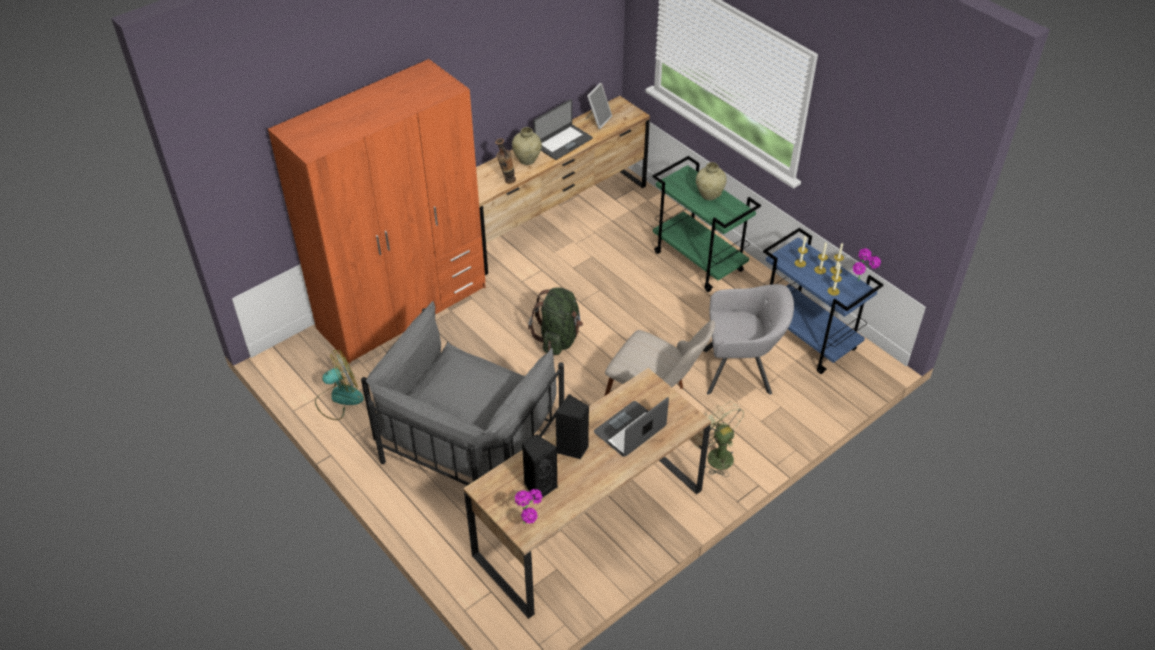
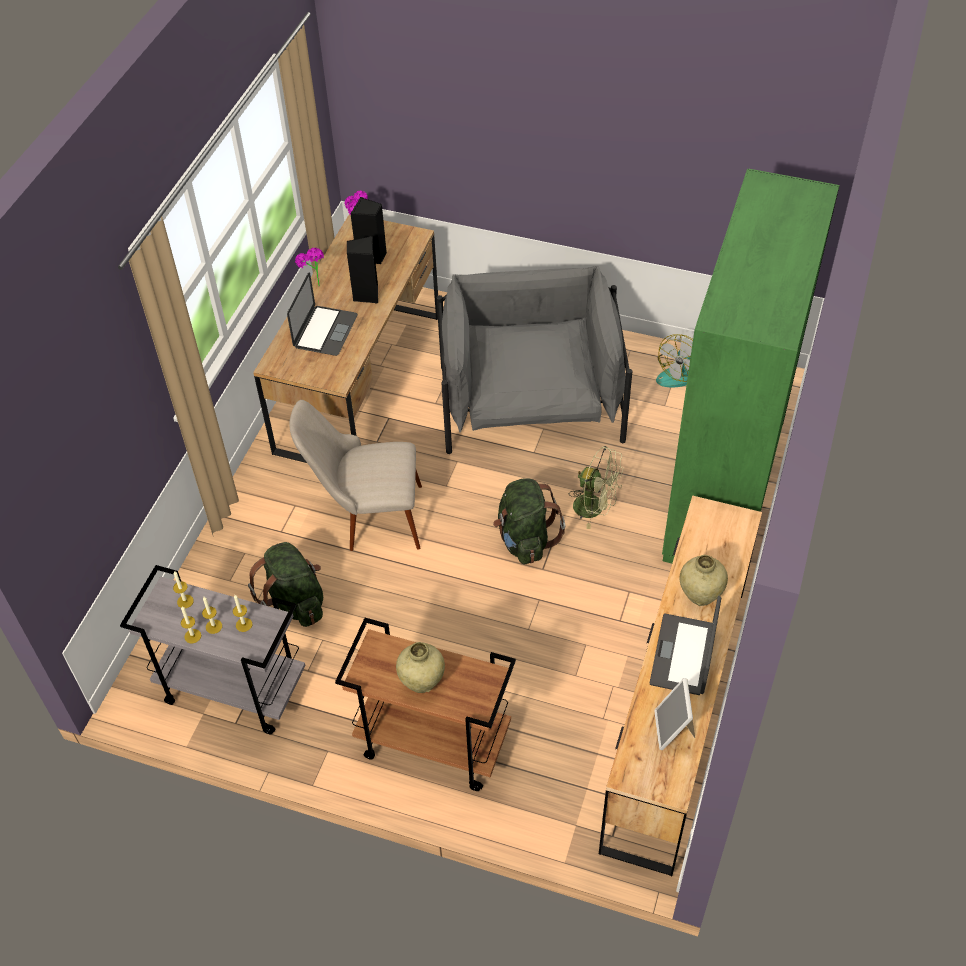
camera: 150 degrees right, 5 degrees up
(403, 307) = (723, 490): orange wardrobe -> green wardrobe
(506, 181) = (692, 546): vase -> none
(699, 261) = (432, 743): green cart -> brown cart
(715, 455) = (275, 494): green fan -> green fan (595, 508)
(740, 371) = (295, 602): grey armchair -> green backpack
(808, 339) = (232, 689): blue cart -> grey cart
(861, 284) = (152, 630): potted plant -> potted plant (314, 283)

